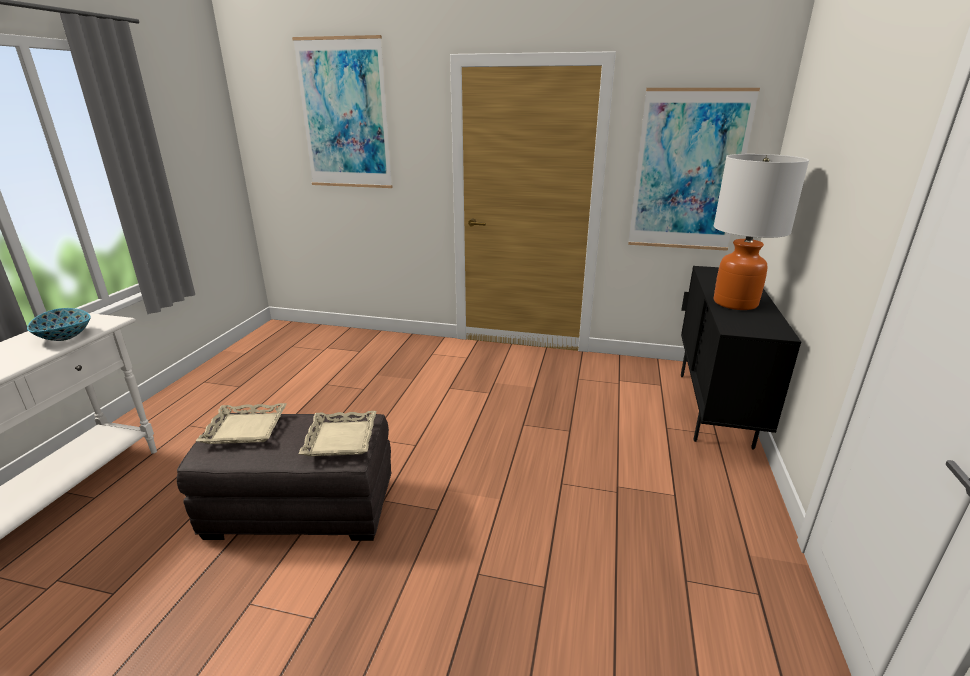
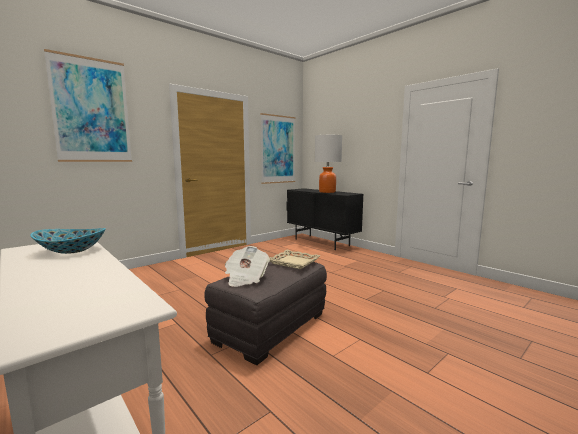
camera: 55 degrees left, 15 degrees down
(245, 429) = (245, 278): beige tray -> newspaper

